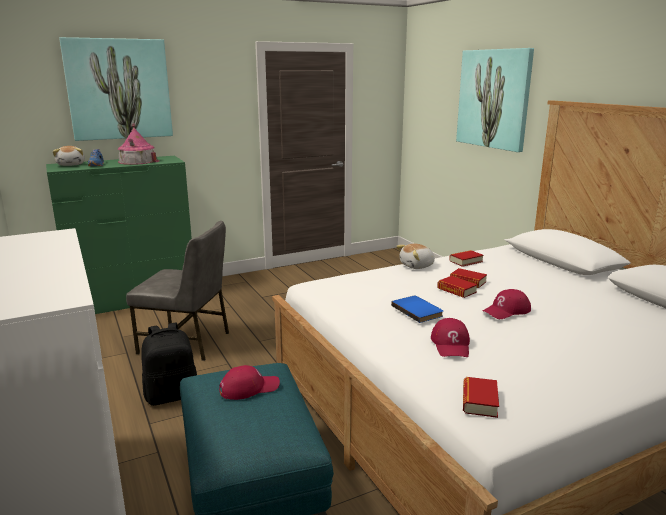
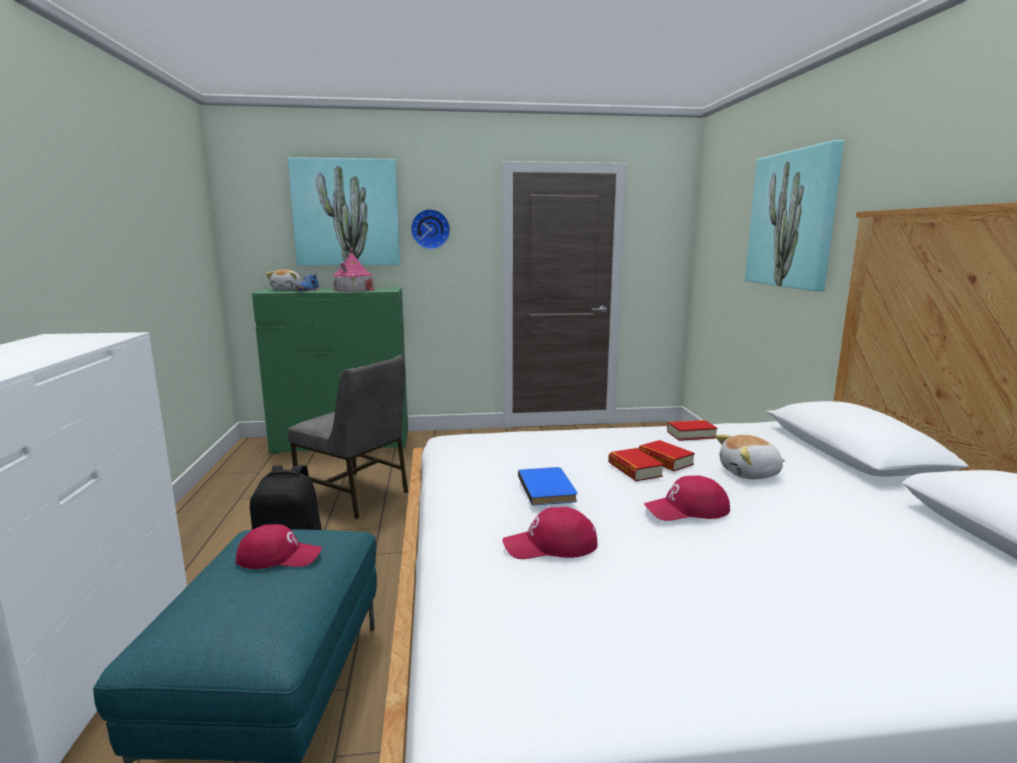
camera: 20 degrees right, 5 degrees down
(197, 102) = (430, 229): none -> wall clock
(417, 266) = (614, 432): plush toy -> plush toy (750, 474)
(451, 344) = (550, 545): red cap -> red cap turned 60 degrees clockwise
(479, 401) = (498, 649): book -> none

